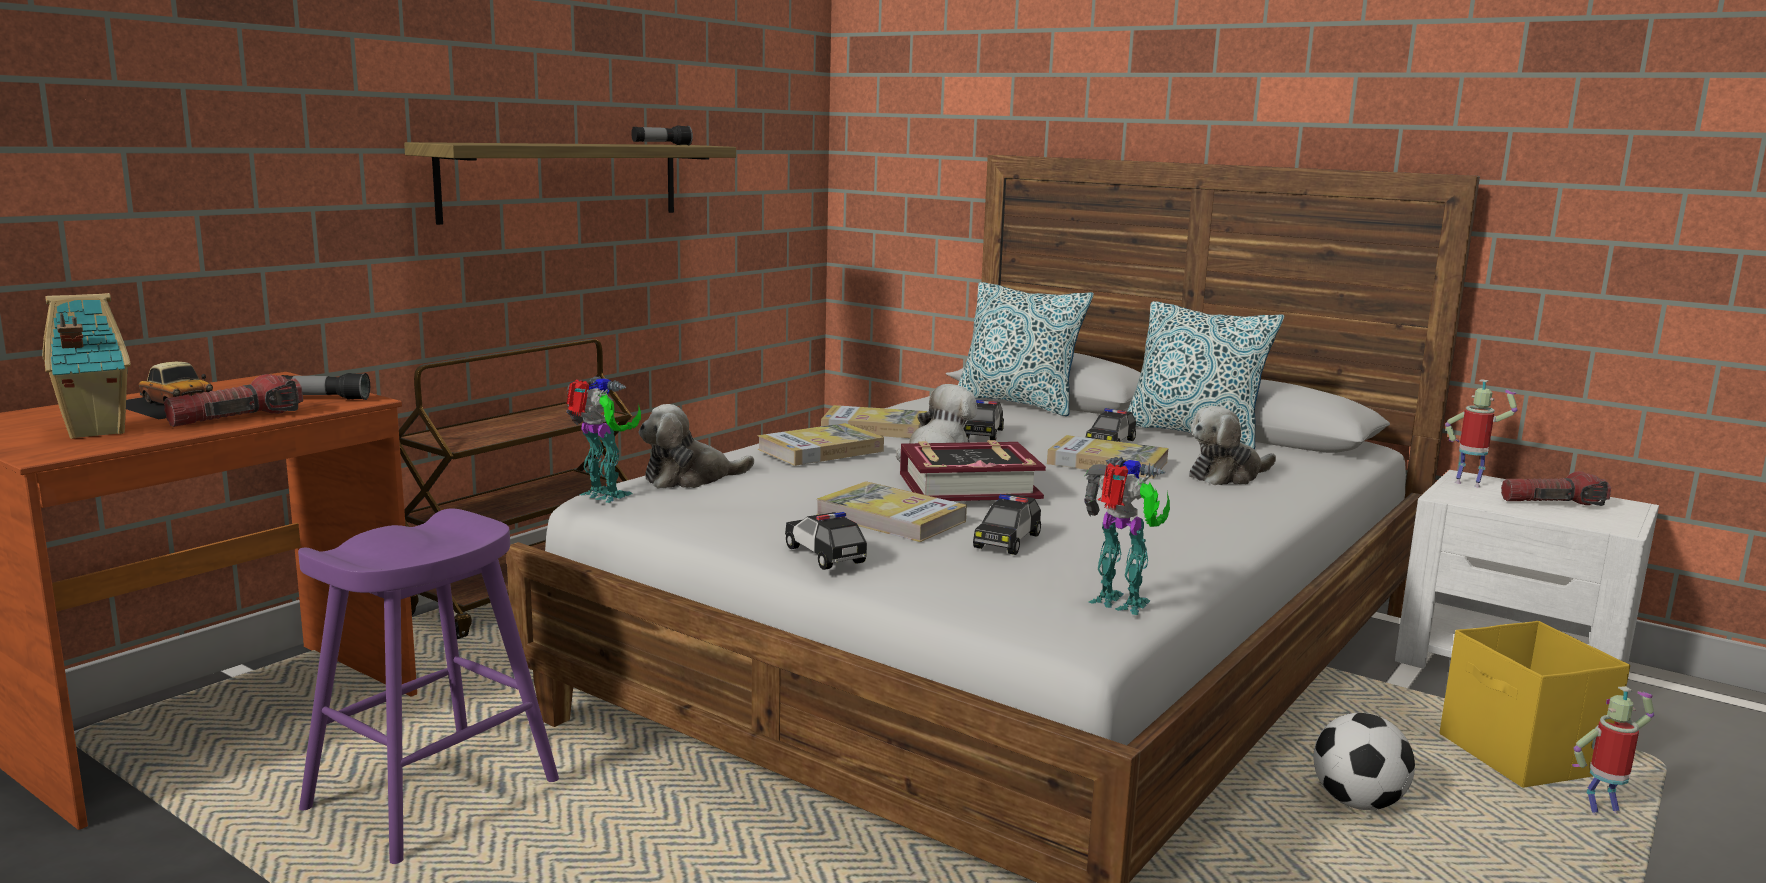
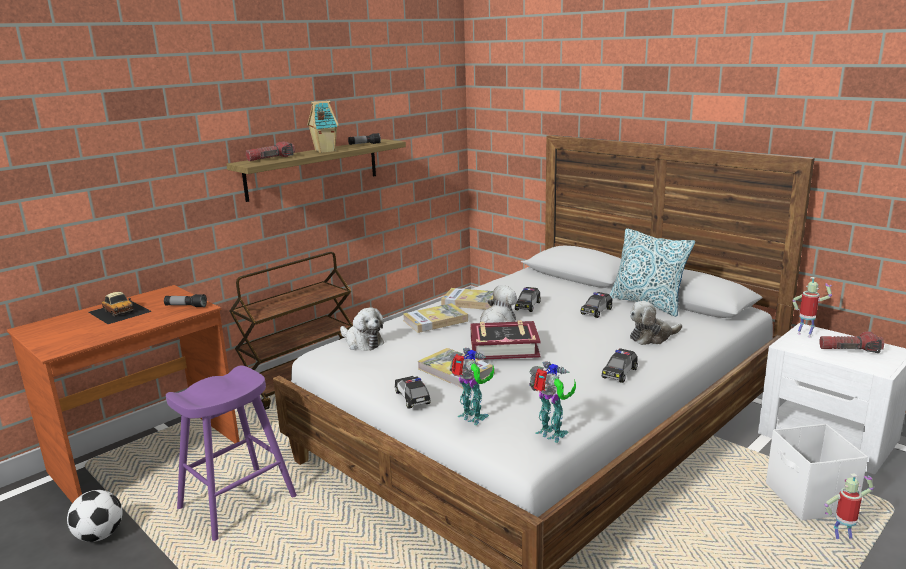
camera: 10 degrees right, 5 degrees up
(93, 431) = (77, 334): toy house -> toy house (324, 151)
(237, 418) = (142, 323): flashlight -> flashlight (271, 158)
(604, 496) = (317, 355): toy robot -> toy robot (472, 418)
(690, 479) = (362, 342): plush toy -> plush toy turned 120 degrees counterclockwise
(1007, 541) = (510, 388): toy car -> toy car (619, 373)
(1018, 403) = (557, 280): pillow -> none
(1107, 463) = (588, 328): book -> none
(1357, 803) = (703, 526): football -> football (100, 535)
(1522, 756) = (809, 499): yellow storage box -> white storage box

